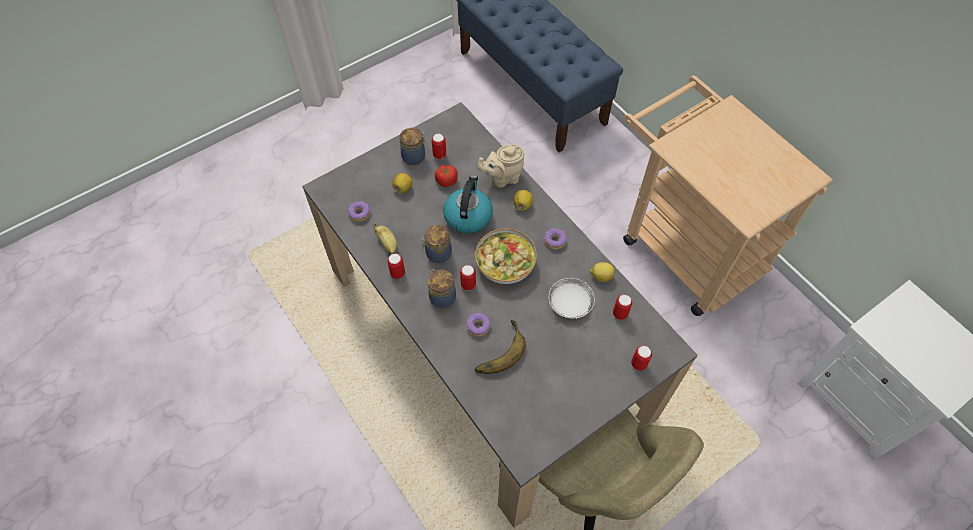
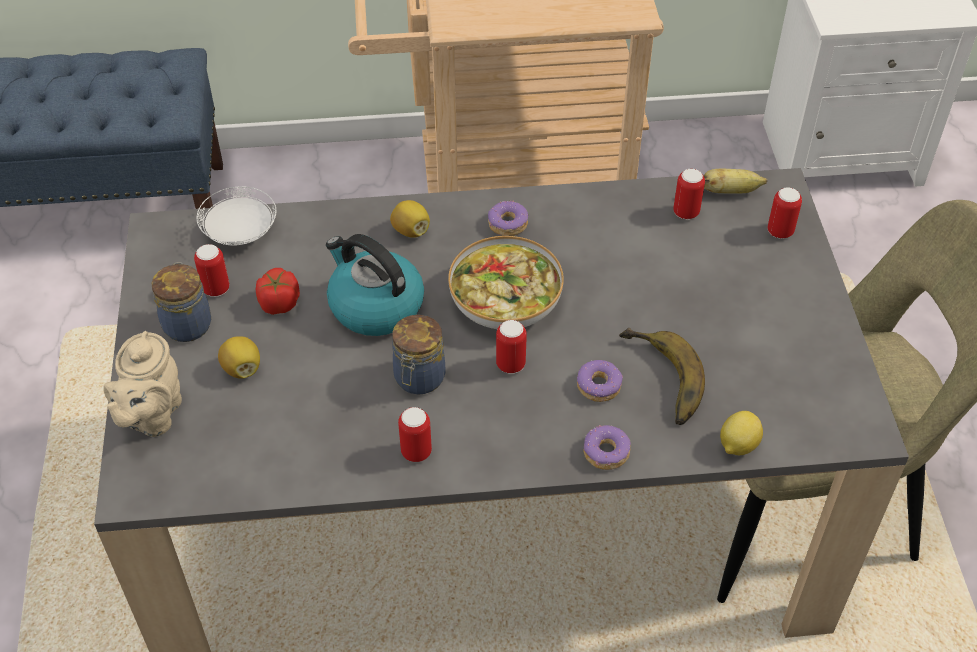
camera: 60 degrees left, 10 degrees down
(359, 213) = (241, 456): donut -> donut (605, 453)
(388, 244) = (343, 440): banana -> banana (730, 191)
(442, 297) = (509, 410): jar -> none
(502, 178) = (337, 231): beige teapot -> beige teapot (151, 416)
(570, 304) = (633, 258): white plate -> white plate (240, 232)
(601, 276) = (609, 203): lemon -> lemon (737, 445)

